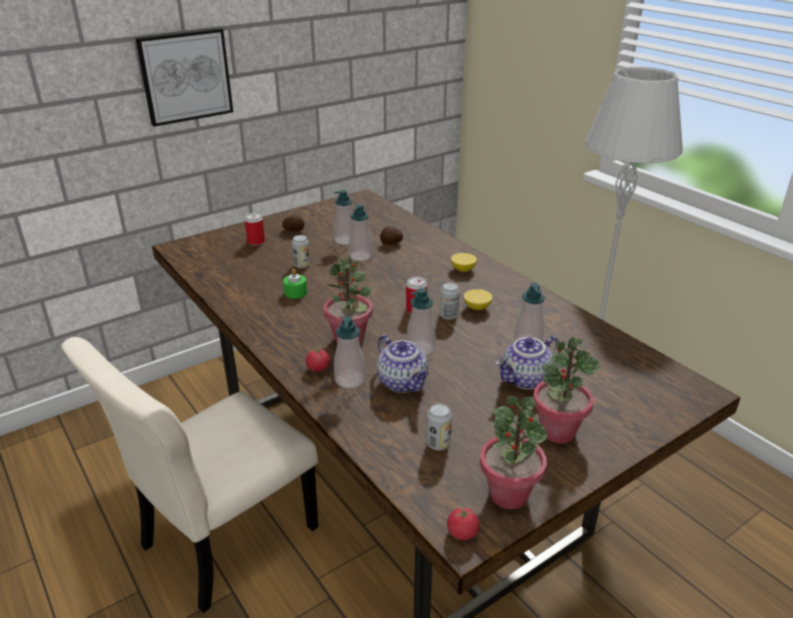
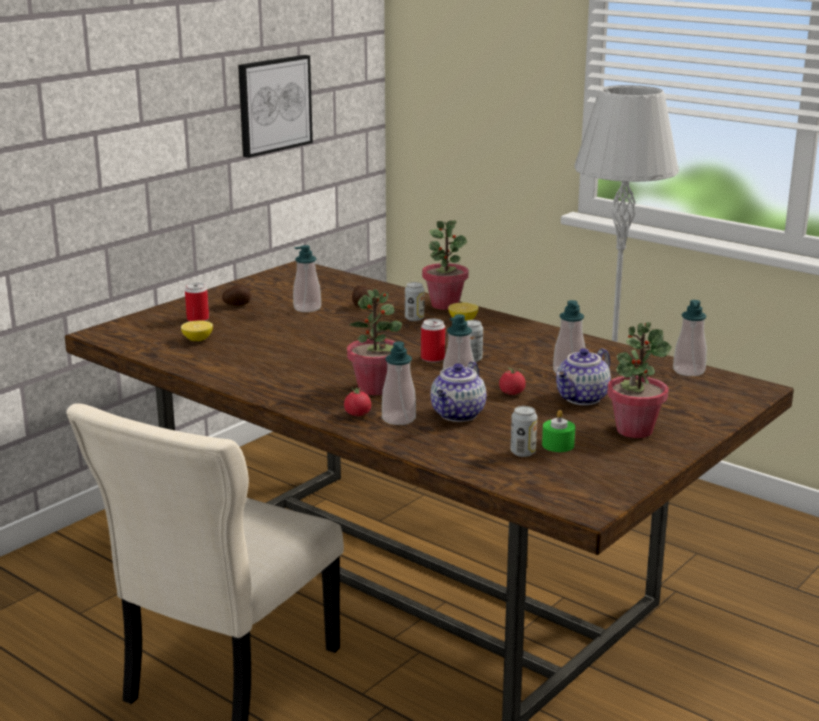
camera: 15 degrees left, 10 degrees down
(185, 76) = (90, 125): picture -> picture (274, 105)
(295, 292) = (283, 358): green candle -> green candle (558, 445)
(302, 265) = (272, 334): can -> can (414, 318)
(360, 256) = (336, 320): soap dispenser -> soap dispenser (688, 371)
(403, 383) = (458, 415): teapot -> teapot turned 75 degrees clockwise
(462, 533) = (583, 505): tomato -> tomato (512, 393)
(477, 307) = (498, 350): lemon -> lemon (197, 340)
(509, 494) = (612, 476): potted plant -> potted plant (445, 305)

